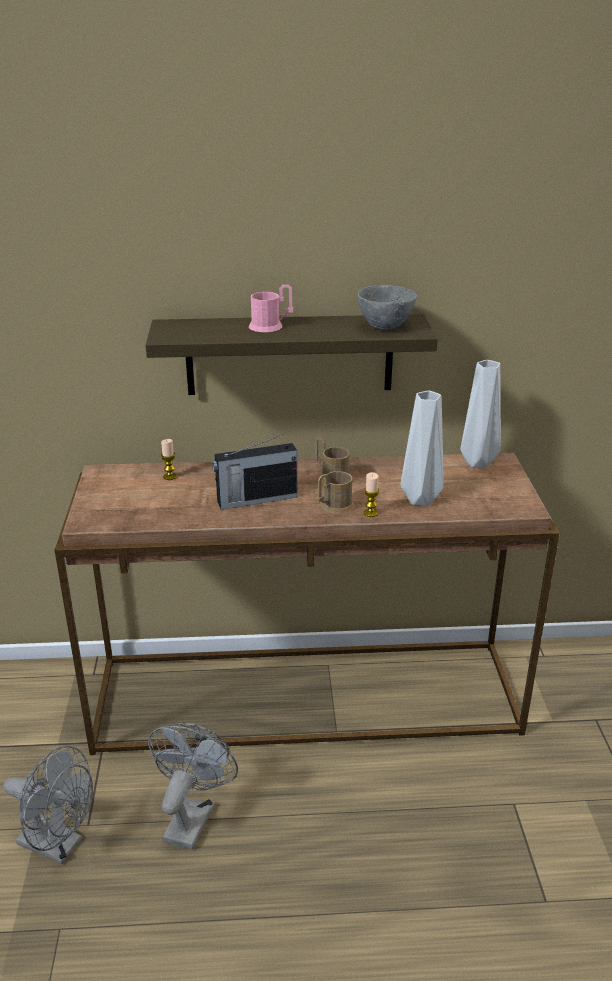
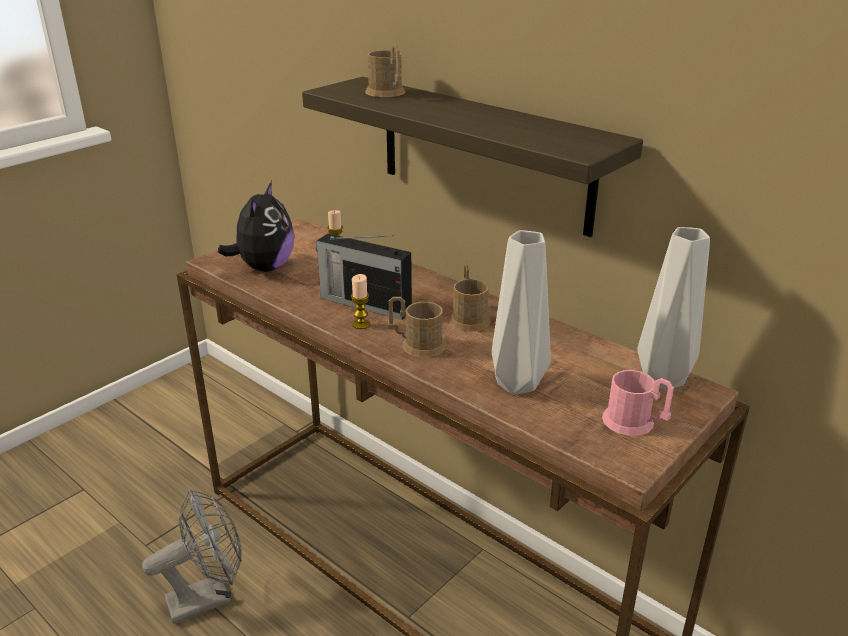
camera: 45 degrees right, 0 degrees up
(58, 845) = (112, 545): grey fan -> none
(137, 509) = (264, 267): none -> plush toy
(211, 327) = (388, 93): none -> brown mug
(271, 326) = (442, 106): pink mug -> pink mug (635, 423)
(370, 513) = (439, 369): candle -> candle (361, 324)
(384, 327) = (556, 137): grey bowl -> none

